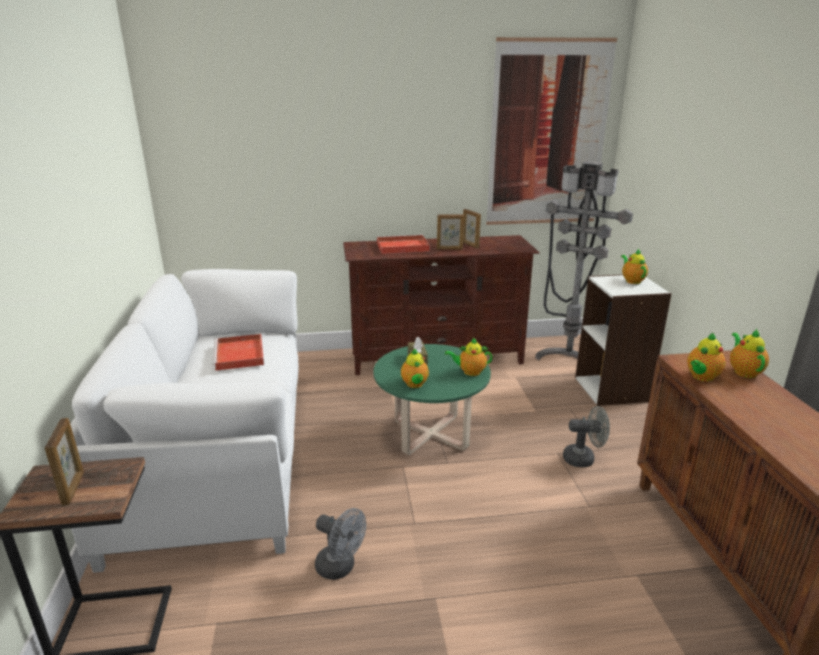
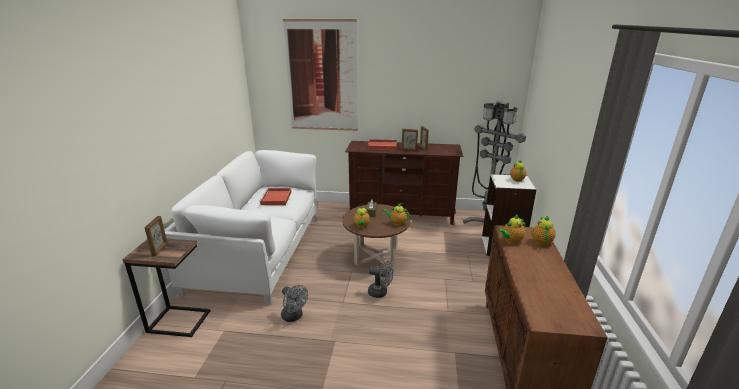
camera: 15 degrees right, 0 degrees up
(430, 434) = (376, 257): green coffee table -> brown coffee table
(548, 135) = (480, 83): picture -> picture (322, 77)
(583, 459) = (460, 284): grey fan -> grey fan (381, 292)

